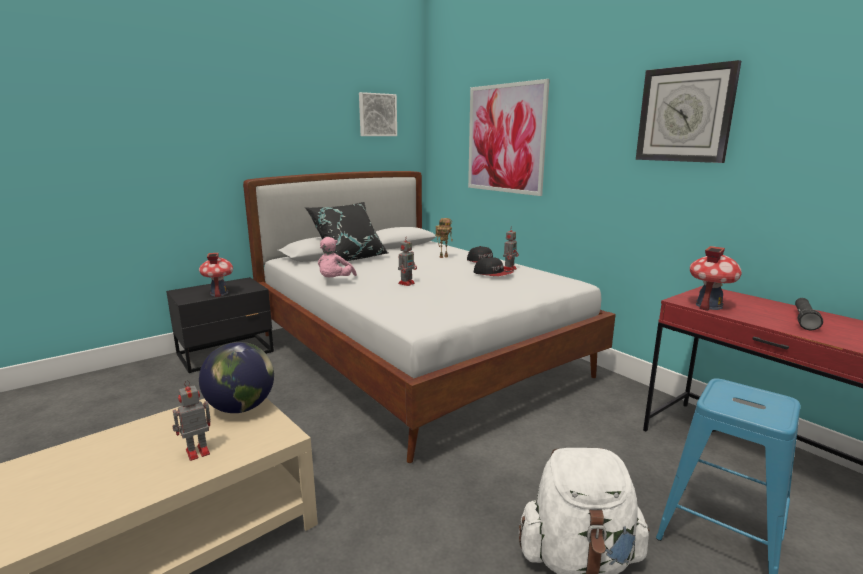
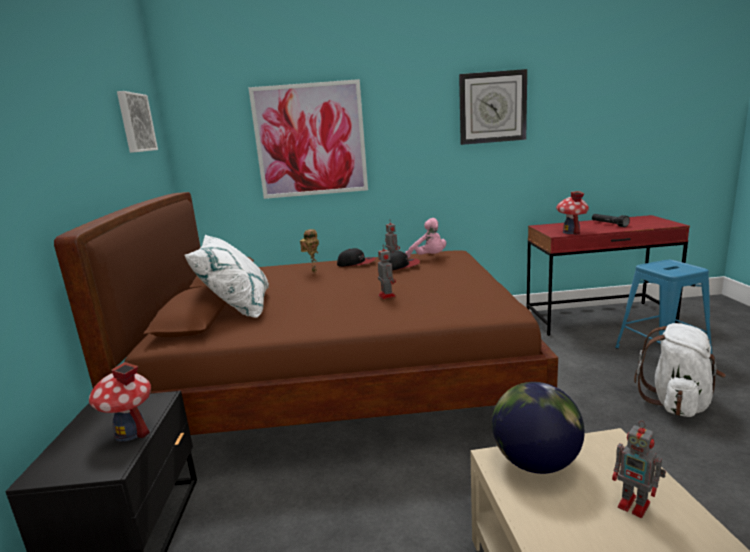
camera: 55 degrees left, 0 degrees up
(196, 452) = (635, 505): toy robot -> toy robot turned 45 degrees counterclockwise
(335, 281) = (320, 325): pink plush toy -> pink plush toy (429, 258)
(349, 259) = (237, 308): black pillow -> white pillow
(416, 355) = (341, 384): white bed -> brown bed

